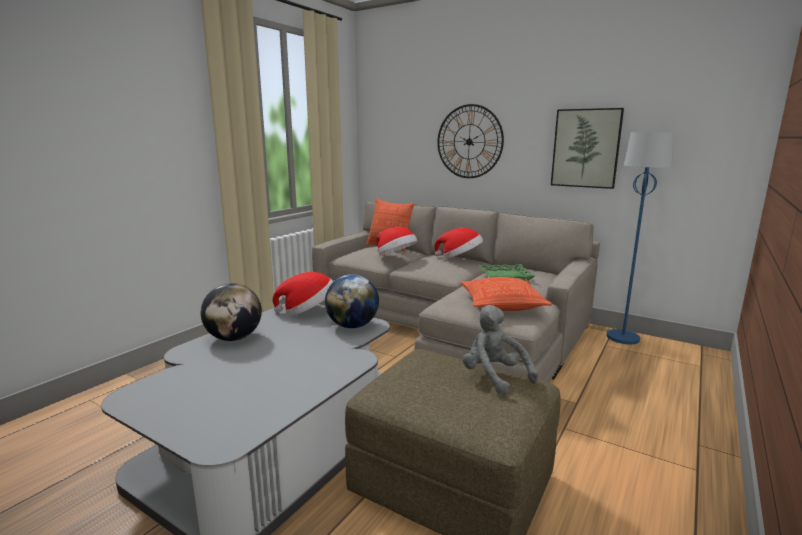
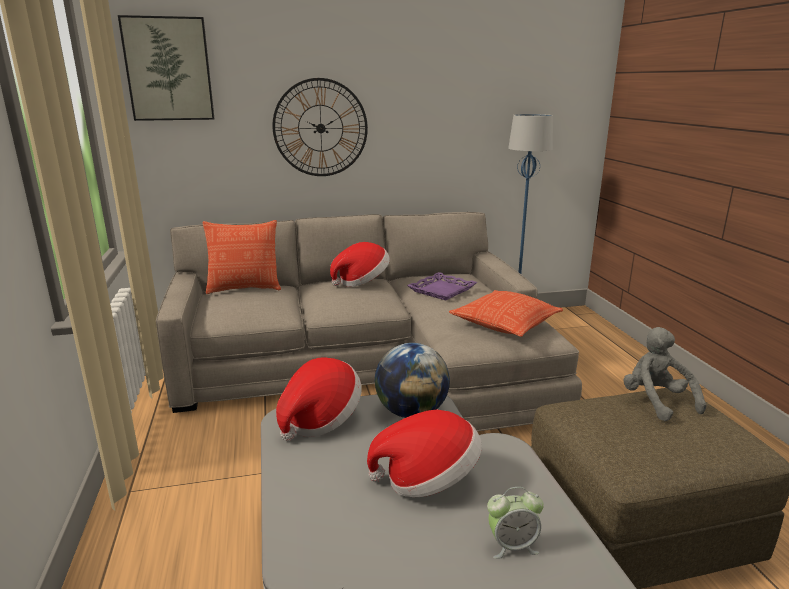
camera: 45 degrees left, 5 degrees up
(234, 338) = (318, 508): globe -> none
(264, 390) = (512, 545): none -> alarm clock
(396, 257) = (291, 300): hat -> hat (428, 479)
(494, 377) = (656, 401): grey plush toy -> grey plush toy turned 60 degrees clockwise
(505, 276) = (441, 290): green tray -> purple tray
(586, 148) = (460, 132): picture -> picture (168, 69)

